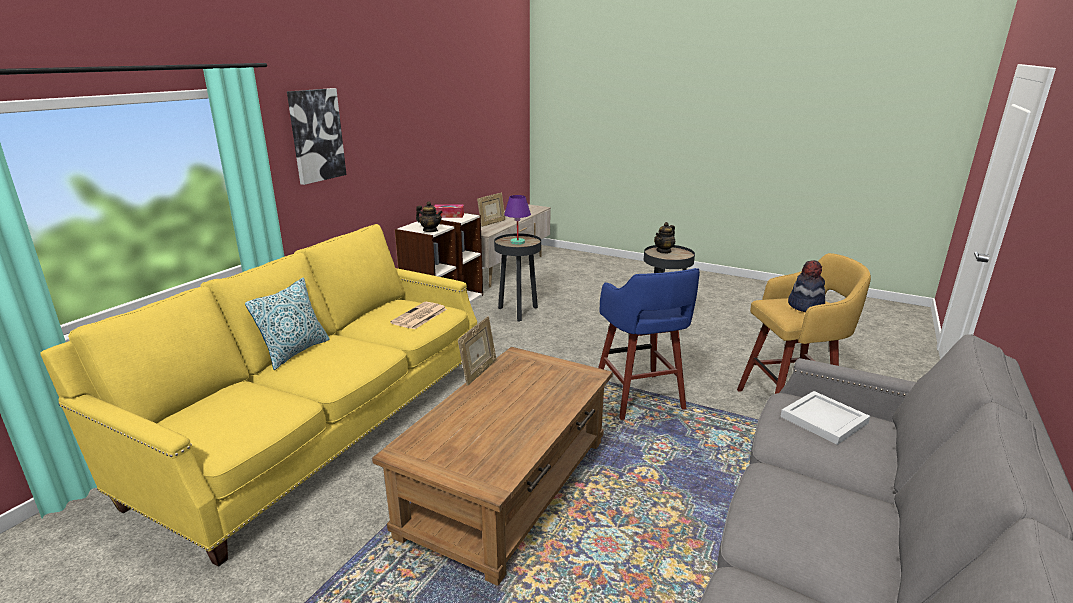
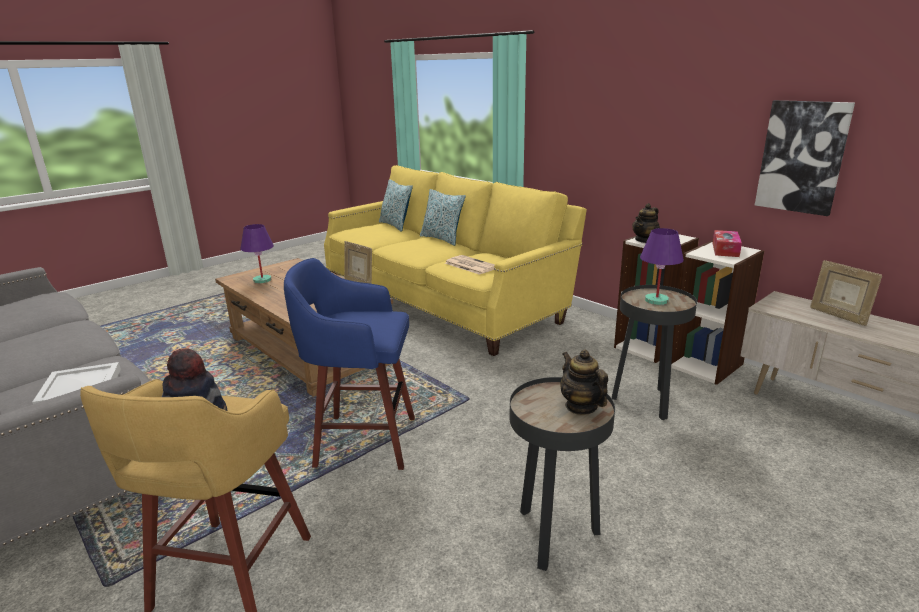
camera: 110 degrees right, 0 degrees up
(194, 403) = (396, 225): none -> pillow
(316, 135) = (584, 99): picture -> picture (802, 157)
(492, 449) = (262, 280): none -> purple table lamp

